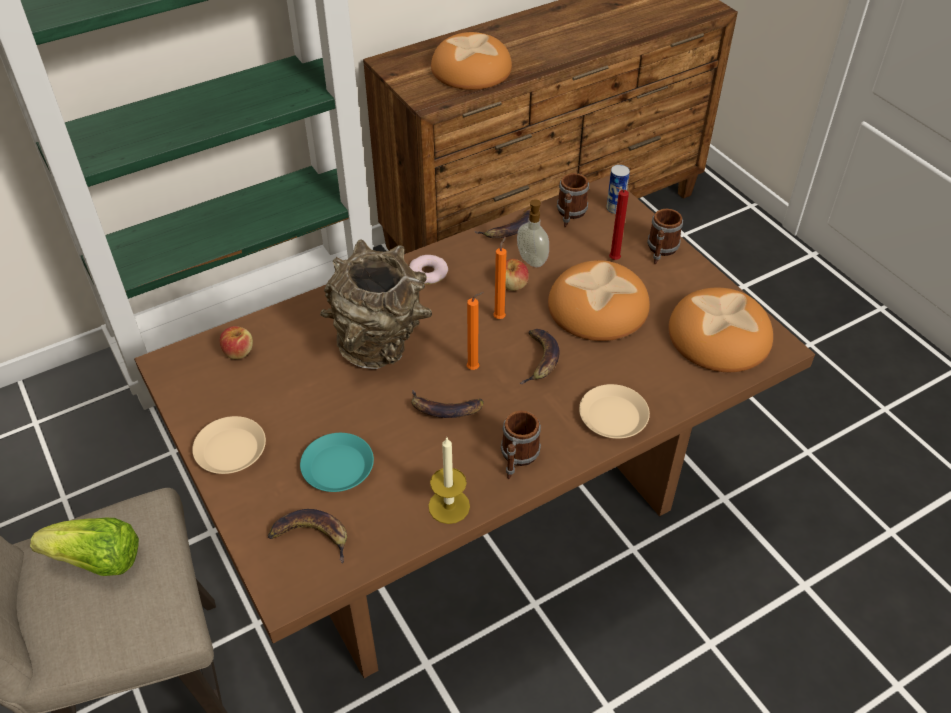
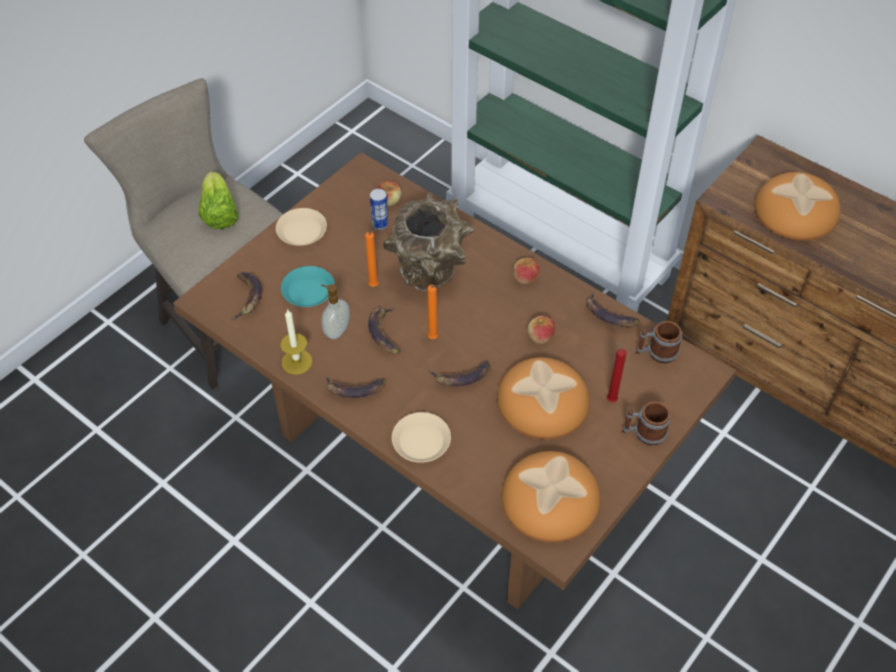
camera: 70 degrees right, 5 degrees up
(428, 273) = (525, 278): donut -> apple
(500, 317) = (498, 339): orange candle -> orange candle (375, 285)
(517, 458) = (354, 390): mug -> banana
(531, 261) = (577, 341): soap dispenser -> soap dispenser (336, 330)
(615, 208) = (685, 385): can -> can (380, 224)

